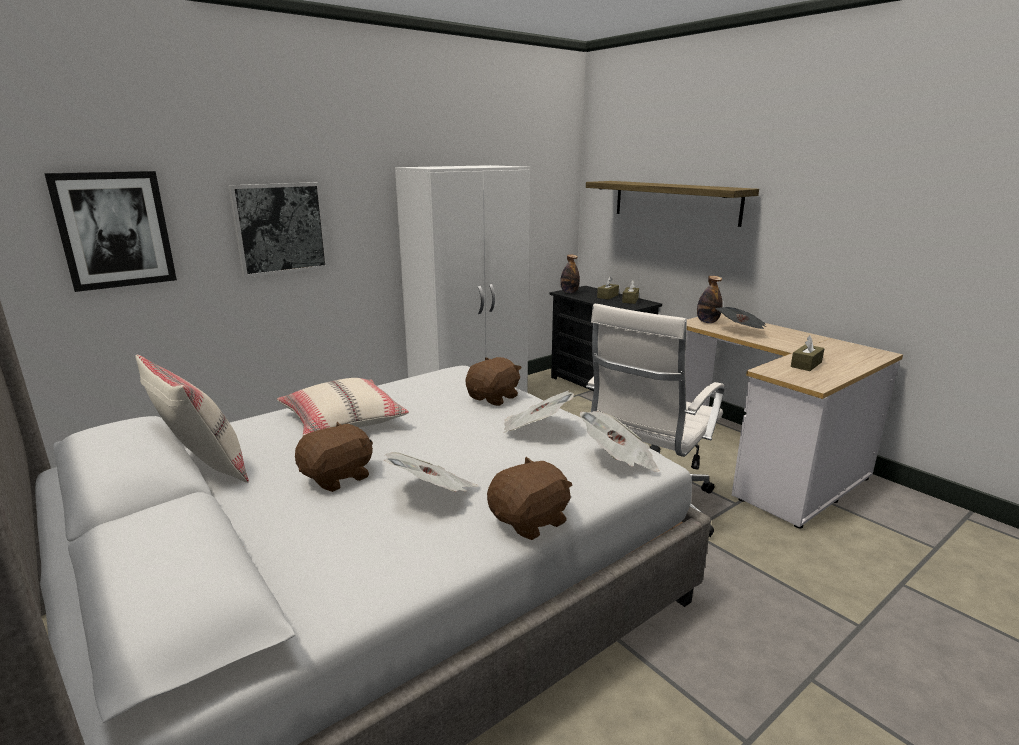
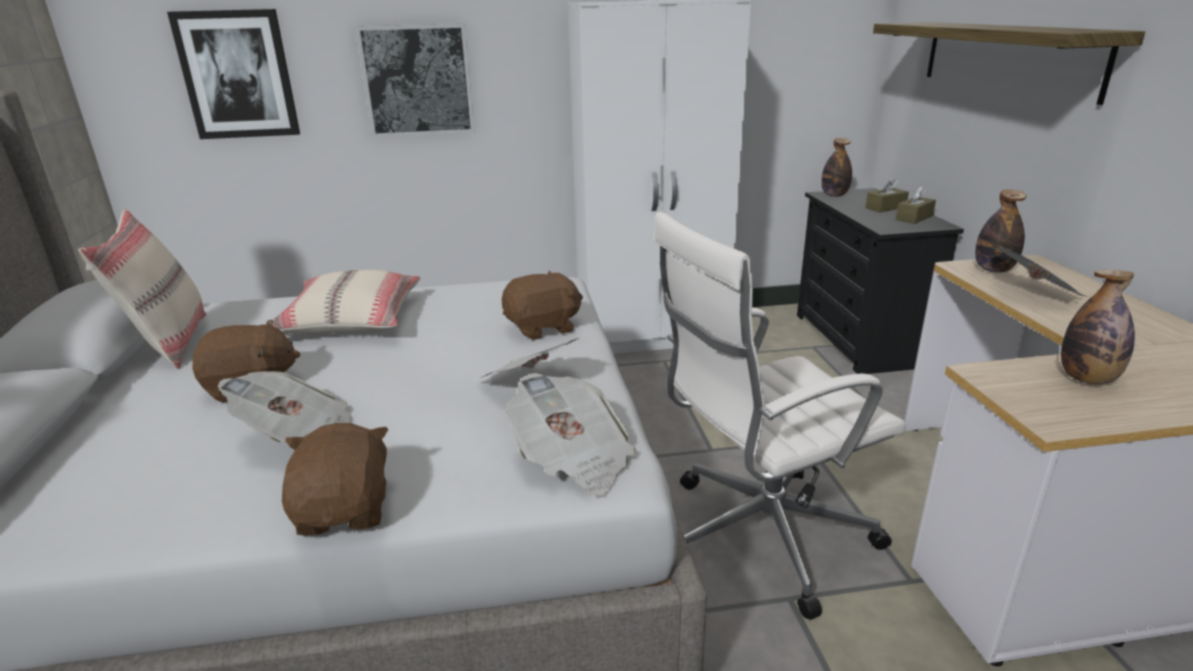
camera: 30 degrees right, 5 degrees up
(530, 521) = (346, 511): brown plush toy -> brown plush toy turned 90 degrees counterclockwise
(806, 364) = (1087, 379): brown tissue box -> bottle

